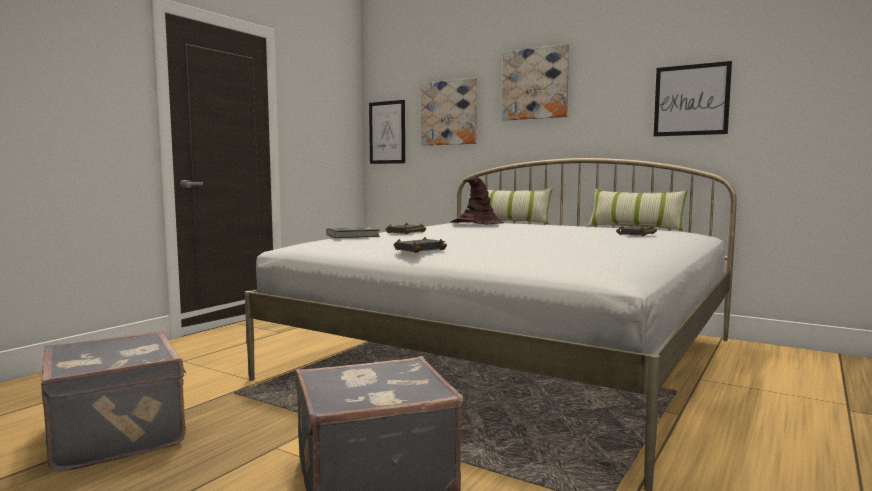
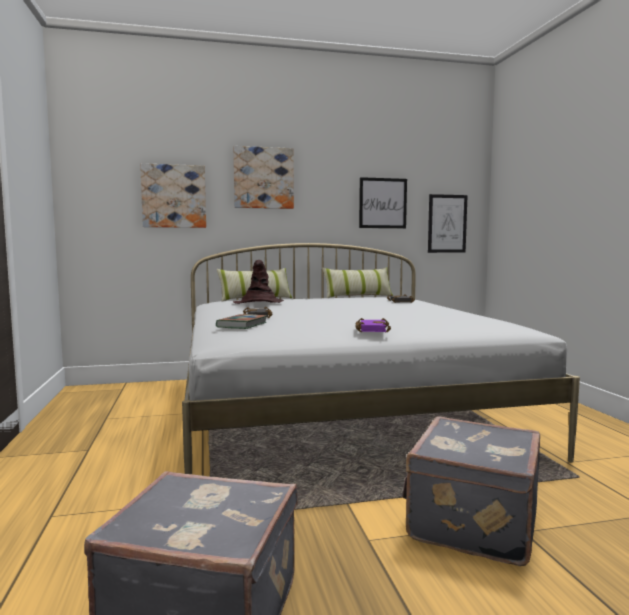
camera: 45 degrees left, 0 degrees up
(387, 132) = (92, 211): picture -> picture (447, 223)
(419, 249) = (371, 329): black book -> purple book

